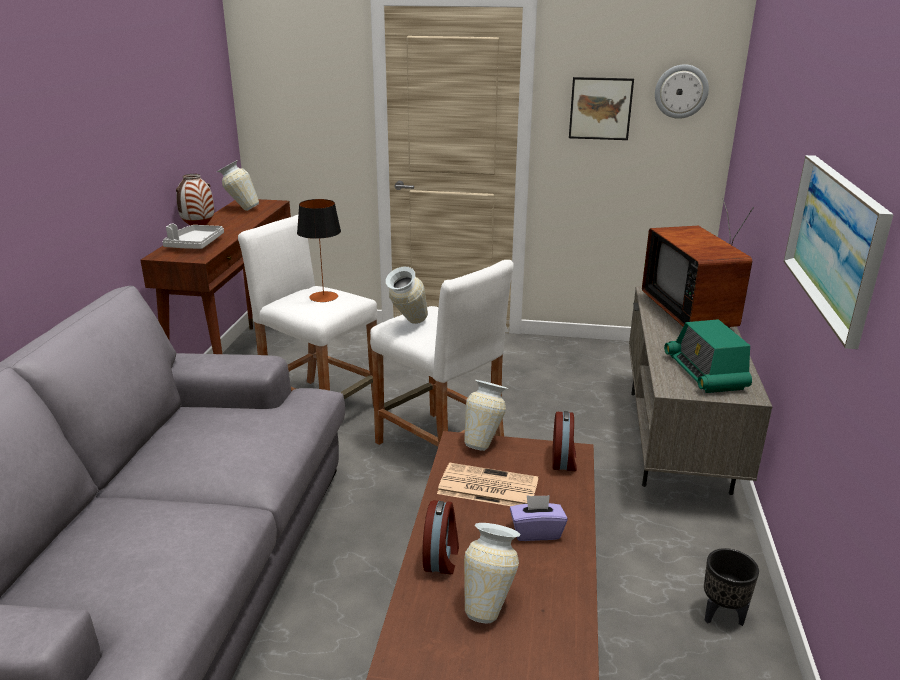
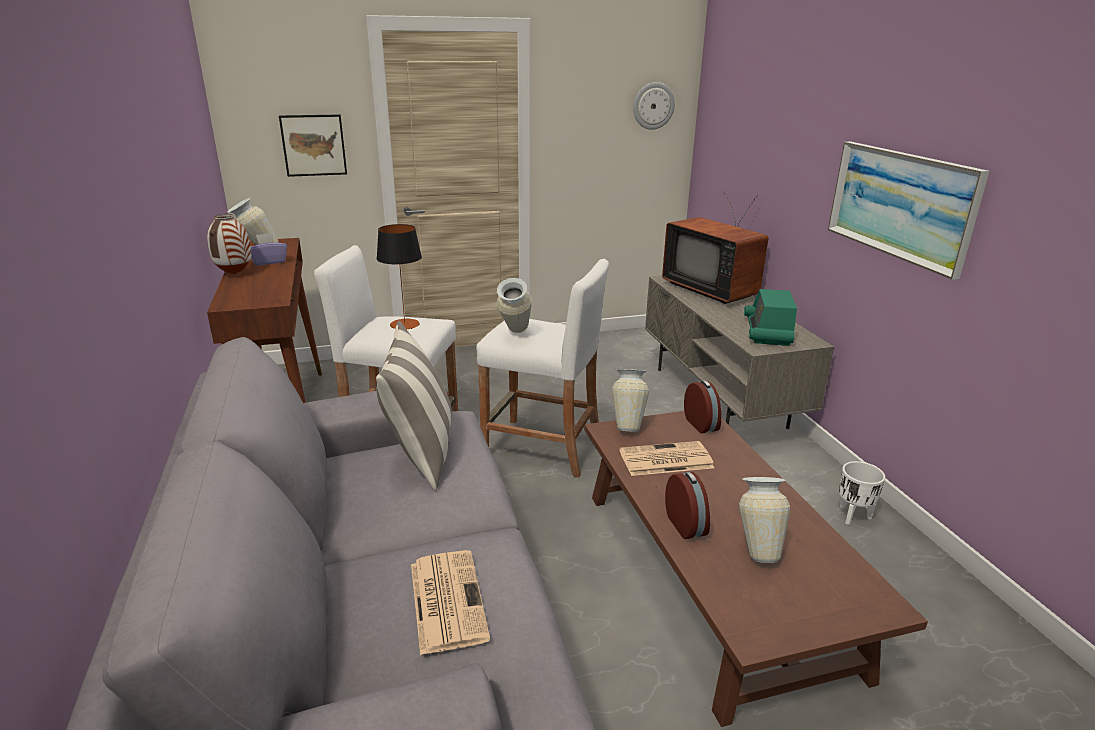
camera: 25 degrees left, 0 degrees up
(140, 553) = (446, 599): none -> newspaper
(195, 245) = (252, 290): grey tray -> none
(246, 421) = (421, 454): none -> pillow
(536, 532) = (736, 483): purple tissue box -> purple tissue box (269, 262)
(600, 108) = (589, 124): picture -> picture (313, 145)
(705, 373) = (767, 332): radio -> radio turned 45 degrees clockwise
(722, 614) = (852, 515): black planter -> white planter

